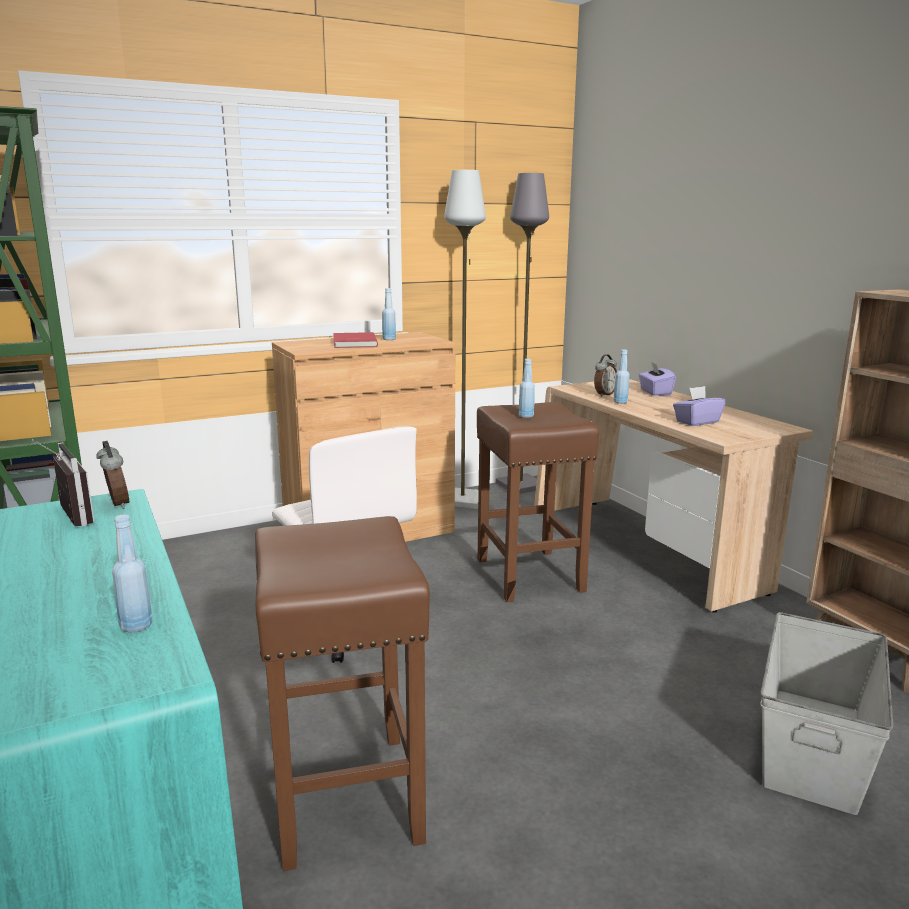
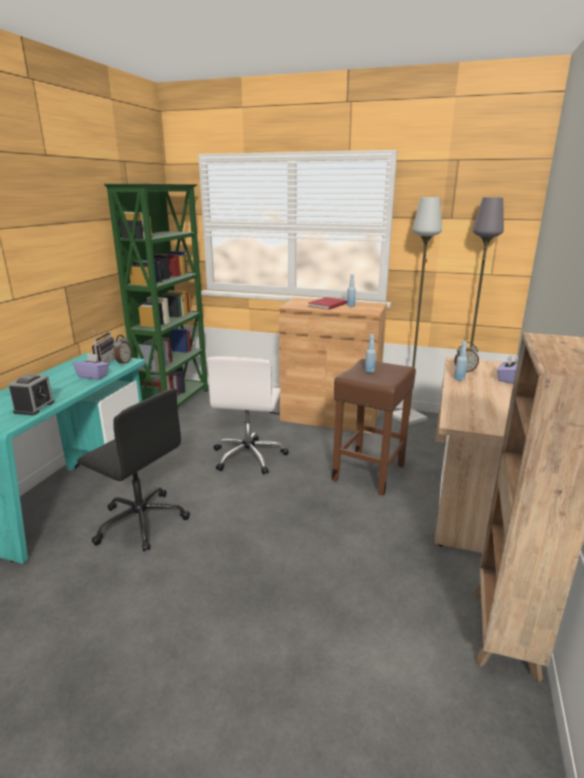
camera: 45 degrees right, 5 degrees up
(136, 626) = (34, 407): blue bottle -> alarm clock
(347, 799) = (140, 521): brown stool -> black office chair
(697, 422) = (470, 407): purple tissue box -> purple tissue box (93, 376)
(814, 745) = (351, 640): grey storage box -> none

